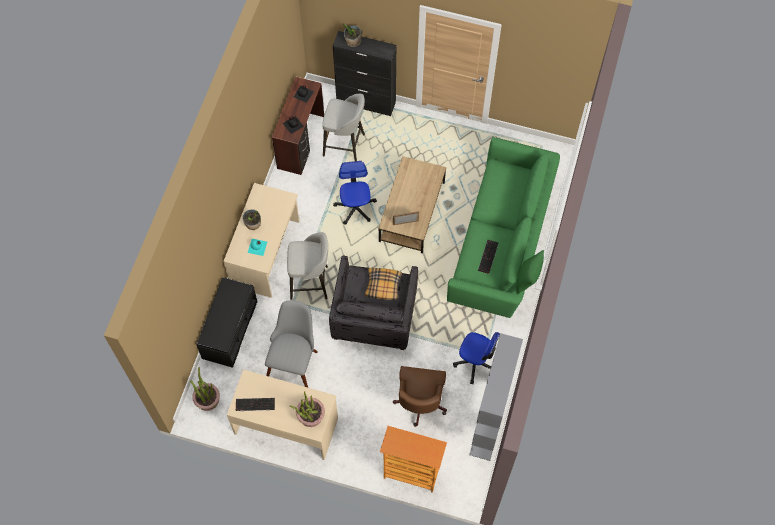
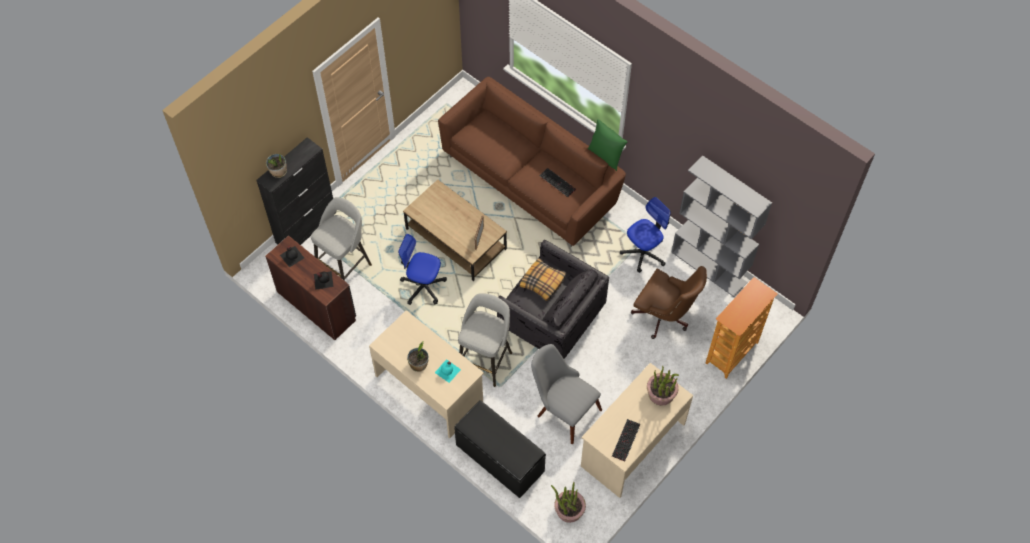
camera: 65 degrees left, 5 degrees down
(501, 243) = (530, 180): green sofa -> brown sofa

